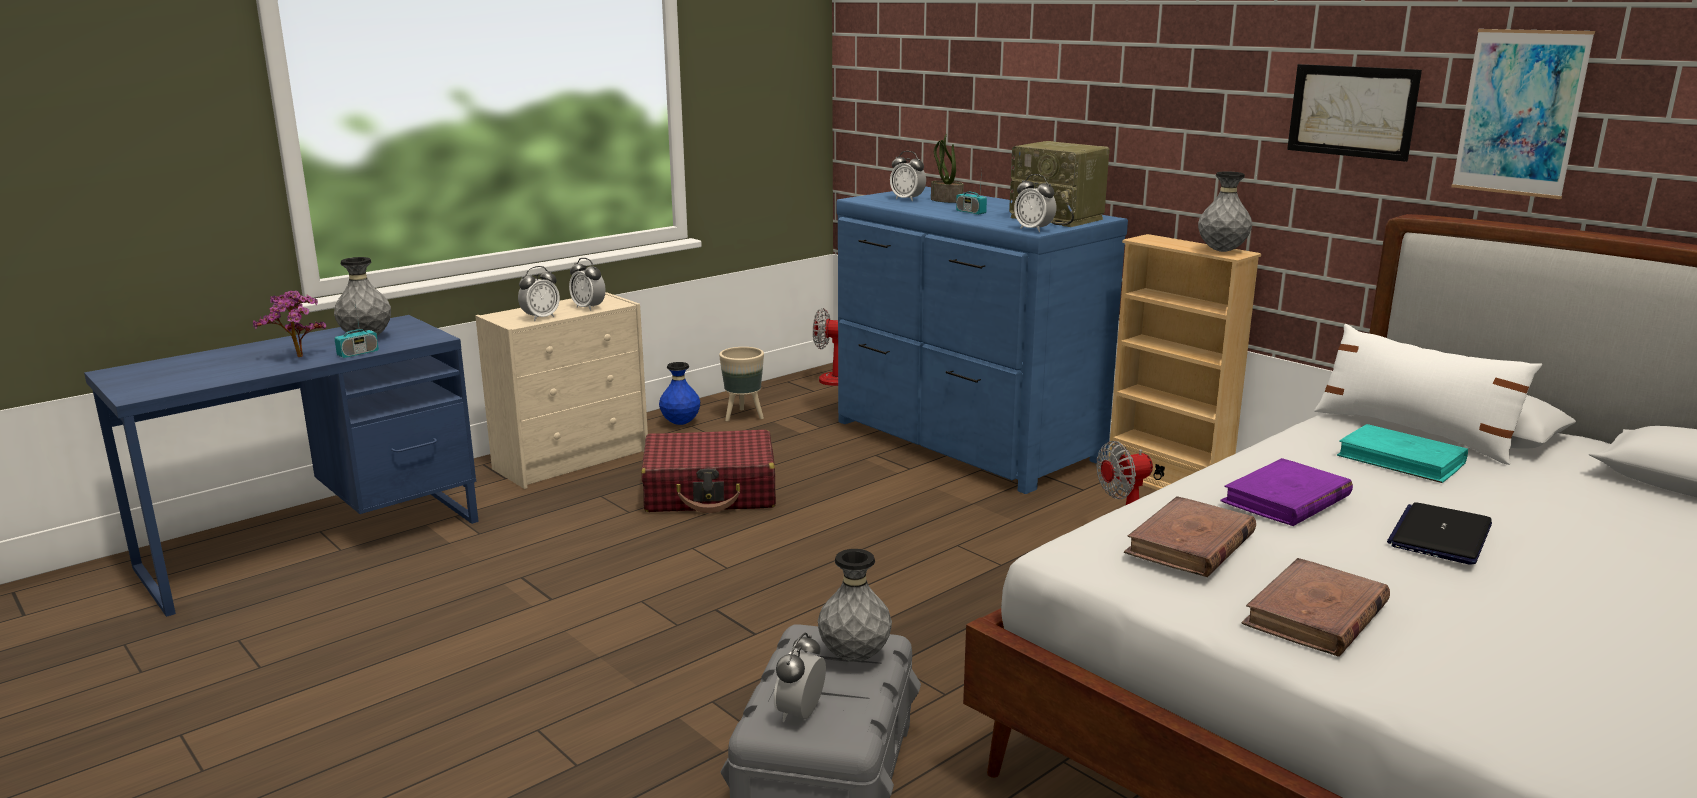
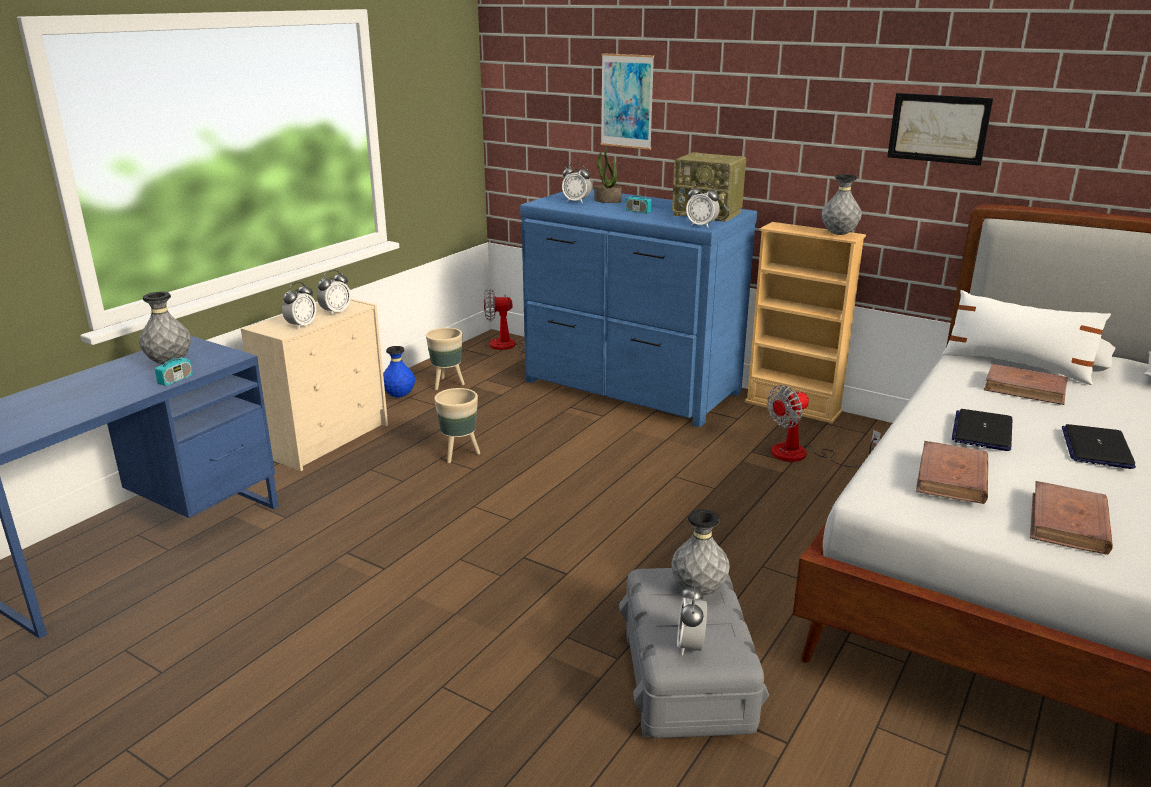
camera: 15 degrees left, 5 degrees up
(298, 358) = (122, 390): potted plant -> none
(588, 308) = (335, 312): alarm clock -> alarm clock turned 75 degrees counterclockwise
(710, 491) = (459, 454): red suitcase -> beige planter
(1286, 499) = (982, 431): purple book -> laptop
(1401, 460) = (1025, 388): turquoise book -> brown book
(1520, 113) = (1066, 130): picture -> picture (627, 101)

